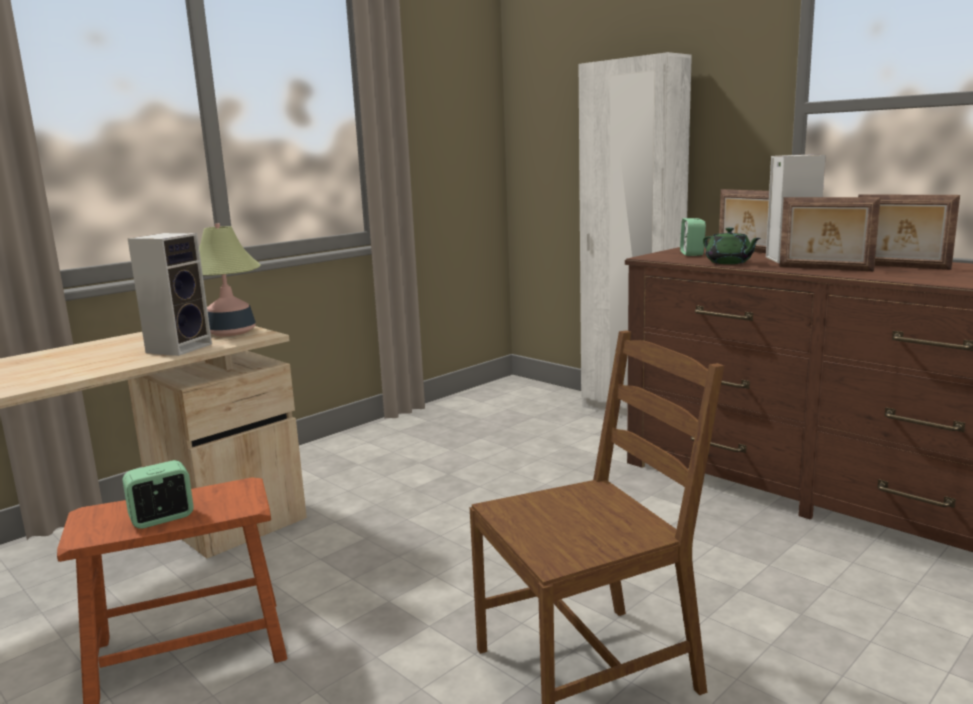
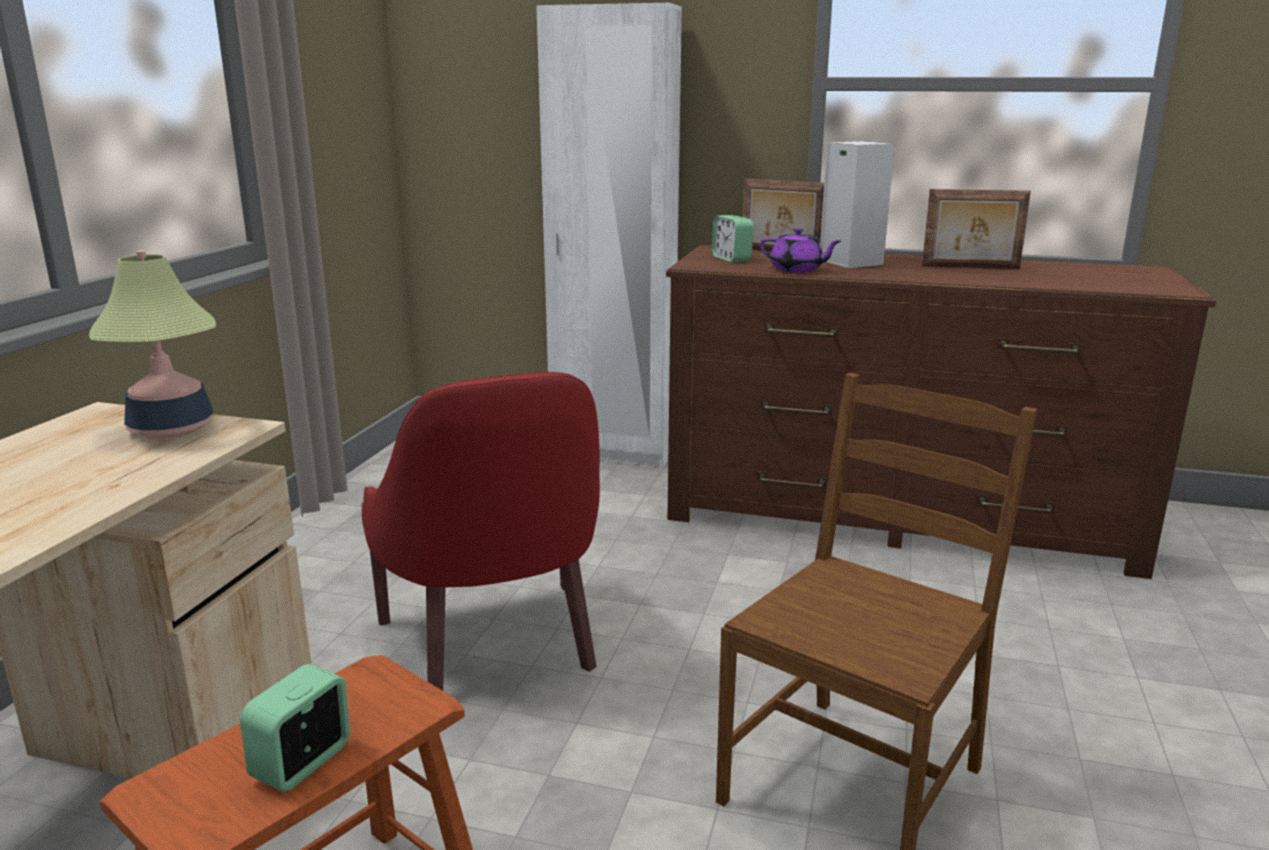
camera: 30 degrees left, 5 degrees up
(180, 348) = (122, 469): speaker -> none
(430, 517) = (495, 643): none -> red armchair
(729, 262) = (797, 270): green teapot -> purple teapot
(825, 269) = (909, 274): picture frame -> none

